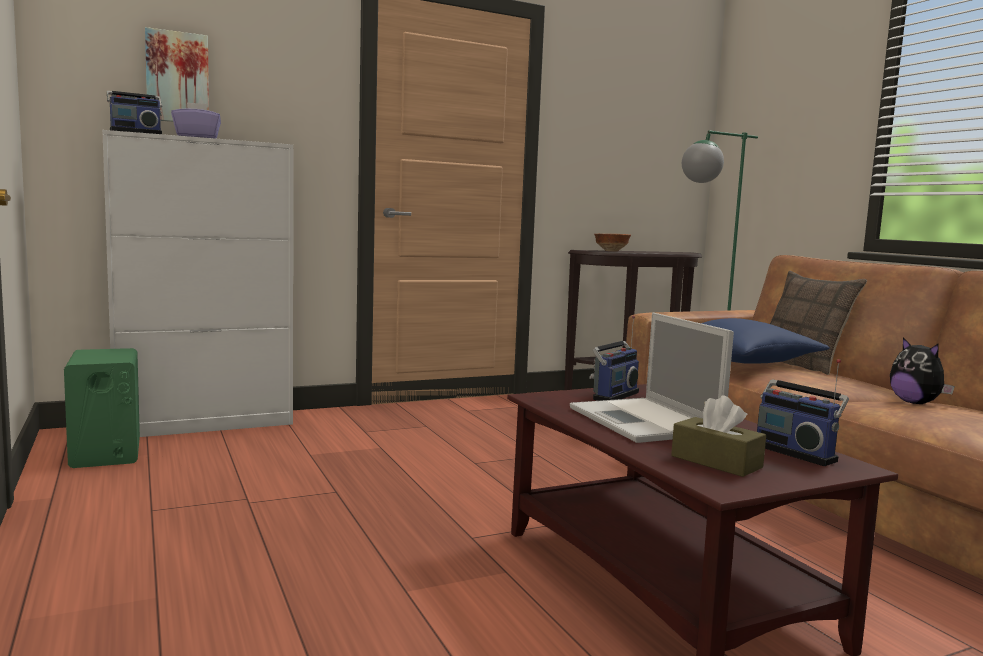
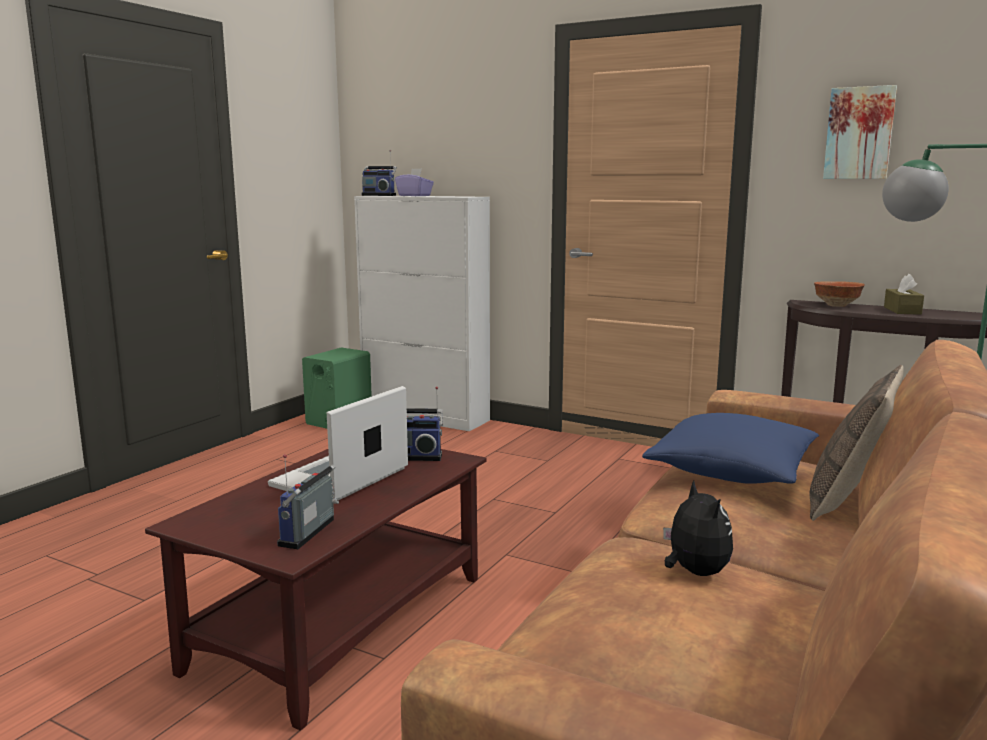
camera: 55 degrees right, 5 degrees up
(177, 78) = (421, 147): picture -> picture (859, 133)
(716, 462) = (246, 513): brown tissue box -> brown tissue box (902, 310)
(915, 403) = (694, 572): plush toy -> plush toy turned 135 degrees clockwise

